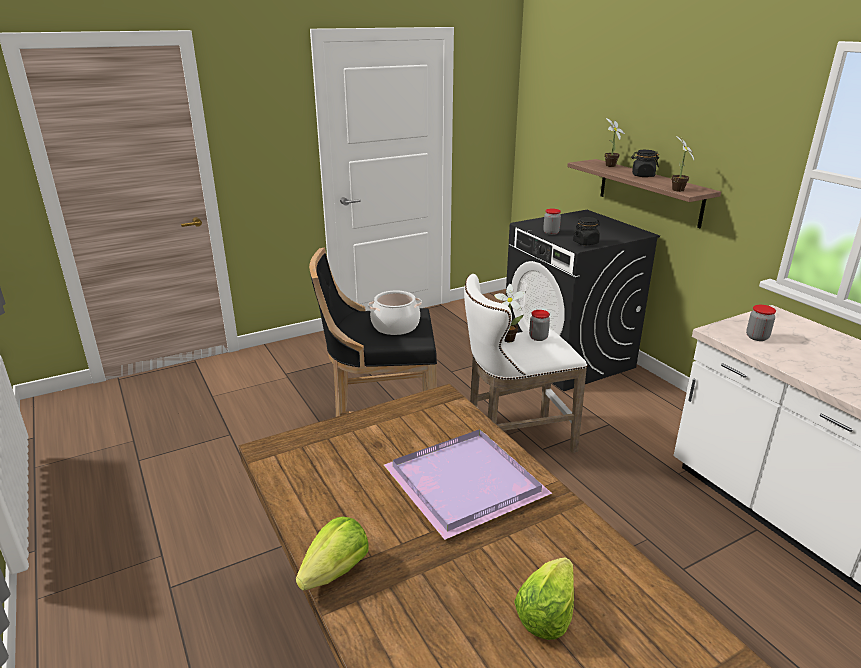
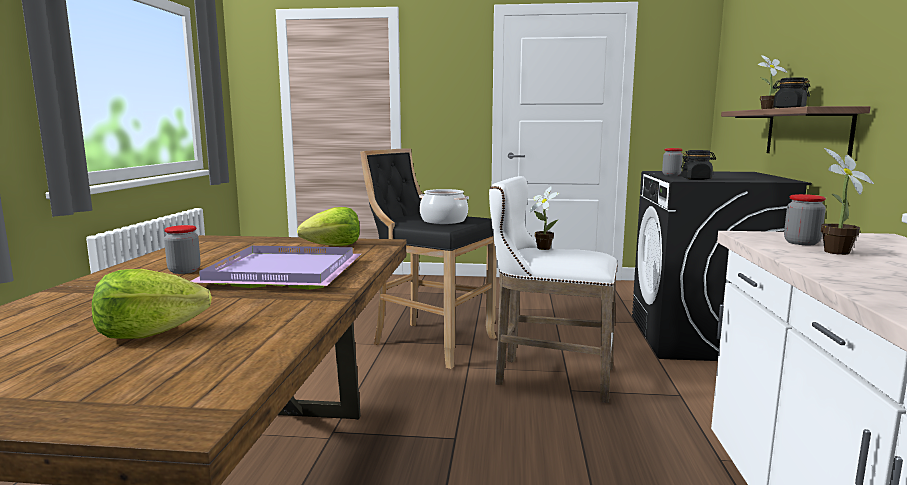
camera: 35 degrees right, 15 degrees down
(336, 571) = (98, 280): lettuce -> lettuce (333, 246)
(538, 337) = (576, 251): jar -> jar (184, 271)
(677, 190) = (802, 106): potted plant -> potted plant (833, 252)

